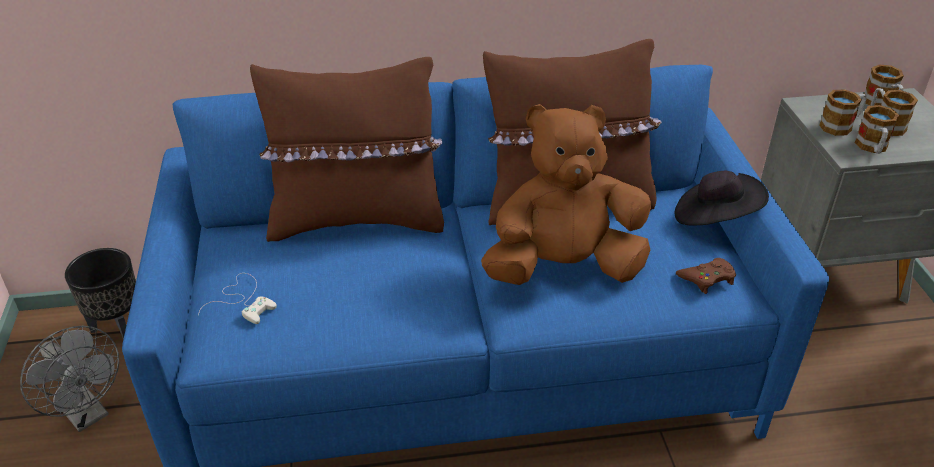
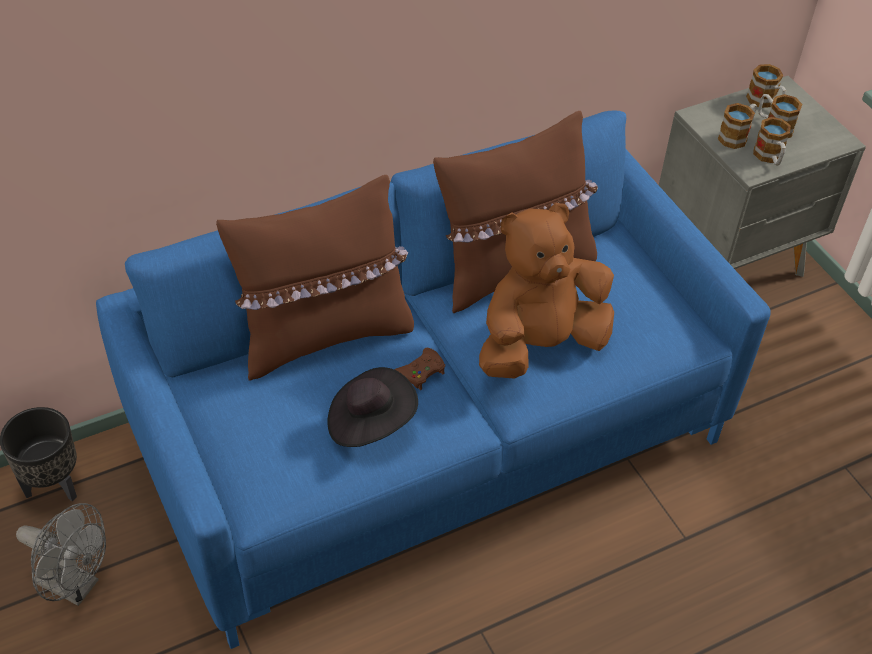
camera: 20 degrees left, 10 degrees up
(243, 300) = (261, 450): white game controller -> none
(707, 278) = (665, 327): brown game controller -> brown game controller (420, 372)
(714, 218) = (651, 260): black hat -> black hat (370, 422)

